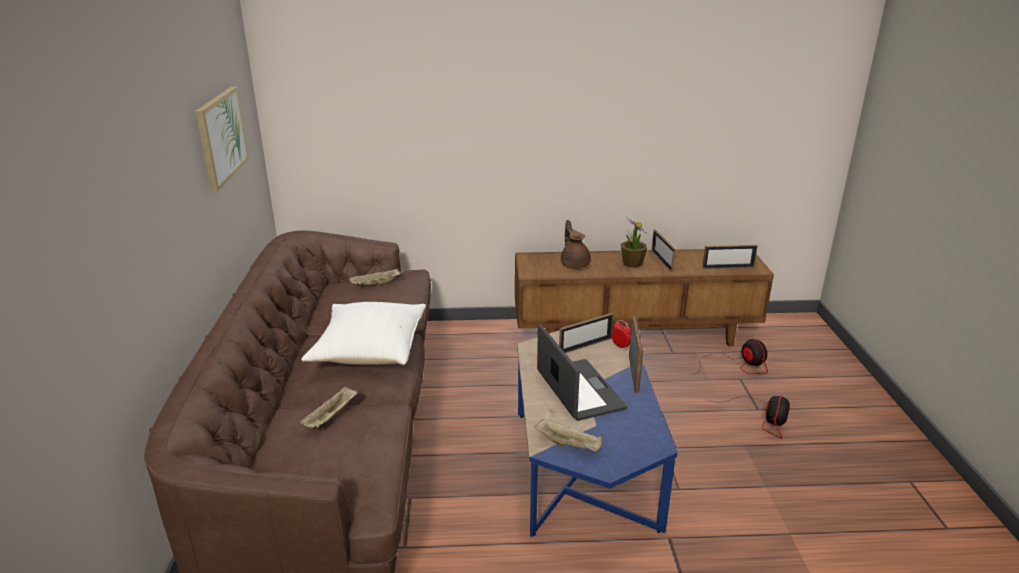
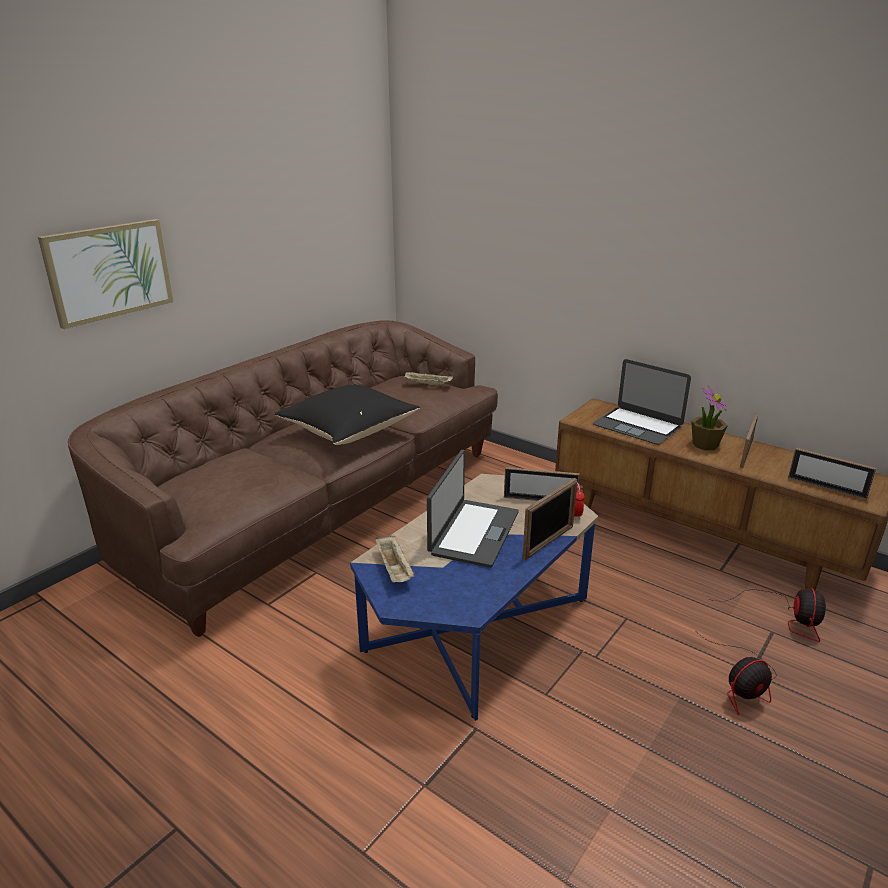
camera: 40 degrees right, 0 degrees up
(221, 137) = (310, 214): picture -> picture (109, 271)
(331, 417) = (256, 465): beige tray -> none
(369, 351) = (349, 431): white pillow -> black pillow
(574, 264) = (637, 425): brown teapot -> laptop

